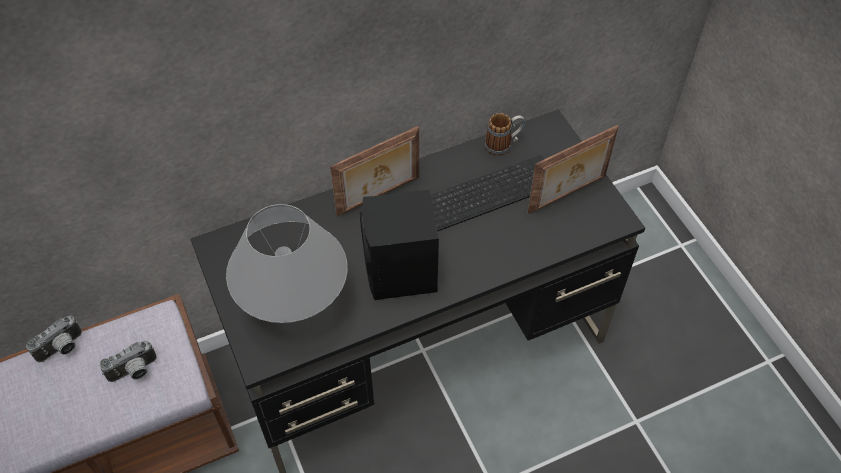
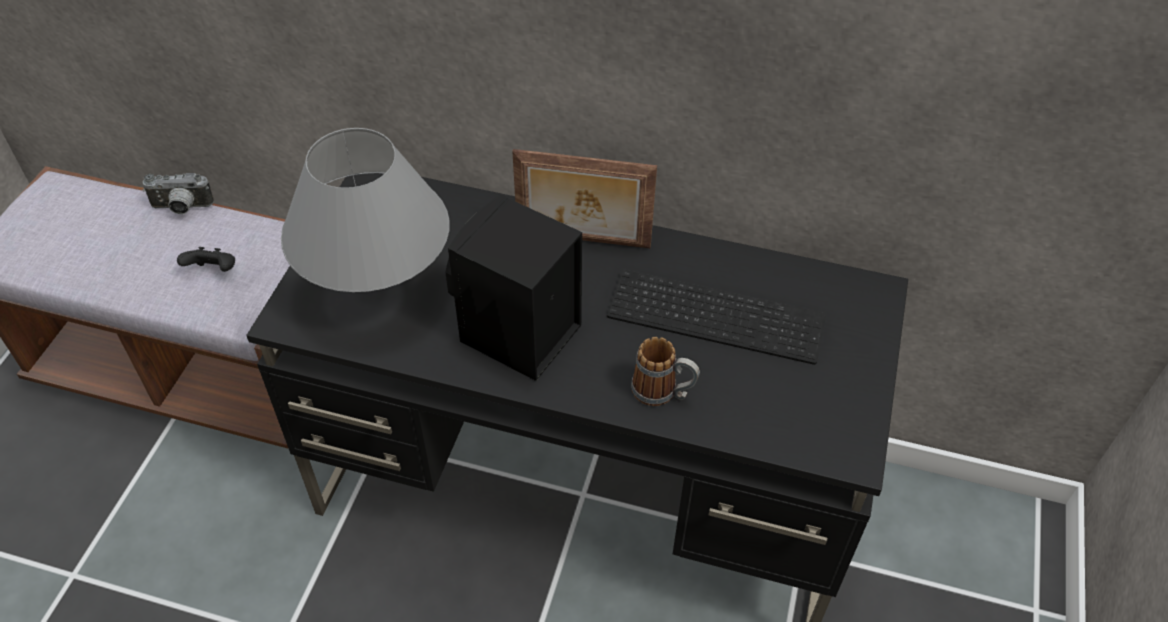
camera: 40 degrees right, 5 degrees down
(134, 372) = (214, 271): camera -> black game controller
(503, 145) = (790, 275): mug -> mug (663, 392)
(568, 195) = (813, 382): picture frame -> none

